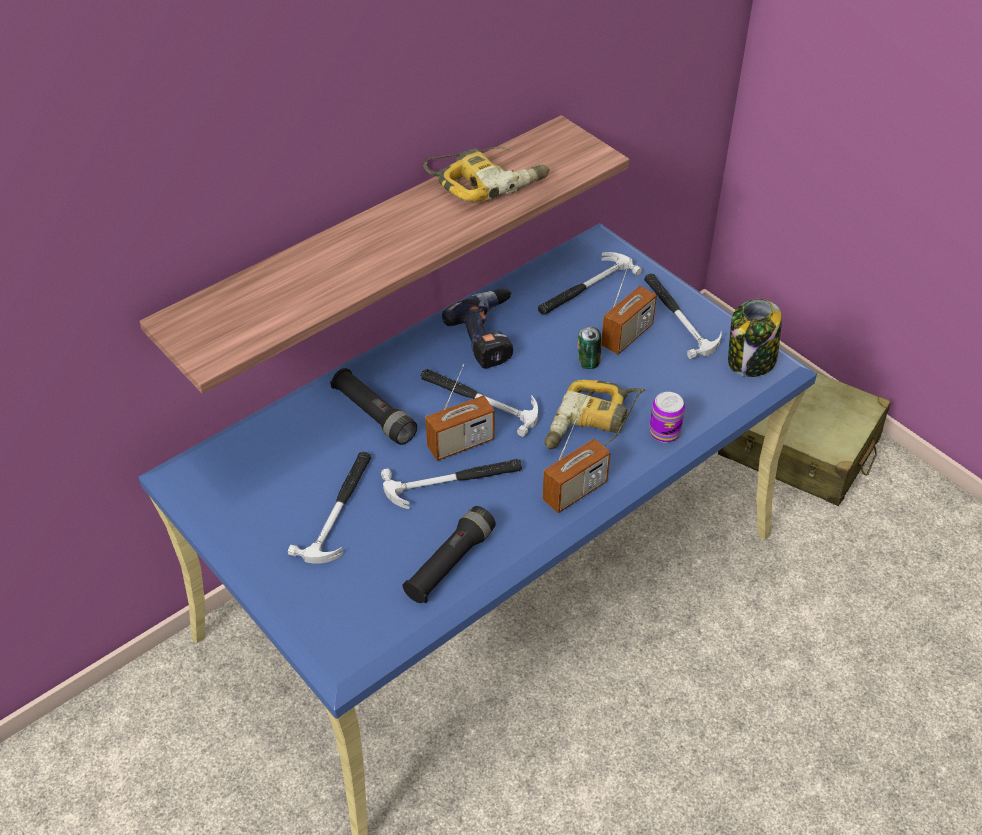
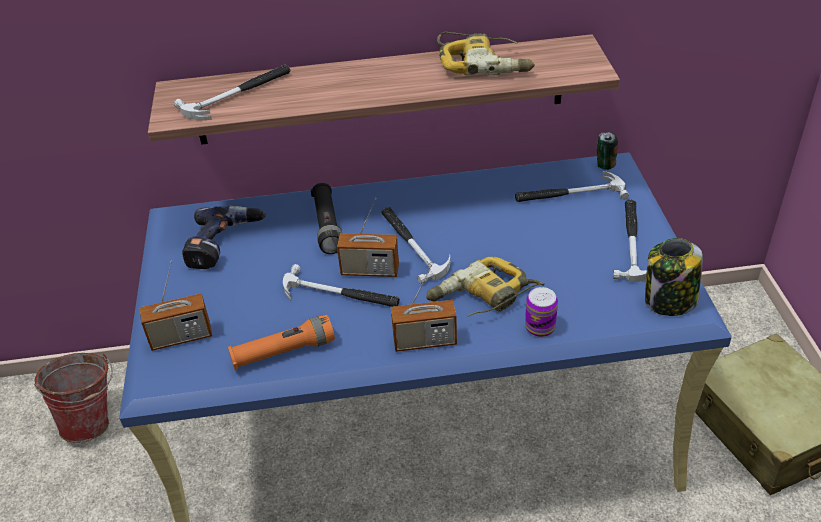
camera: 35 degrees right, 5 degrees down
(120, 764) = (93, 420): none -> bucket
(340, 509) = (245, 281): hammer -> hammer (238, 94)
(449, 563) = (283, 352): black flashlight -> orange flashlight
(490, 336) = (462, 203): power drill -> power drill (224, 245)
(587, 363) = (522, 250): can -> can (604, 165)
(627, 336) = (573, 241): radio -> radio (181, 337)

